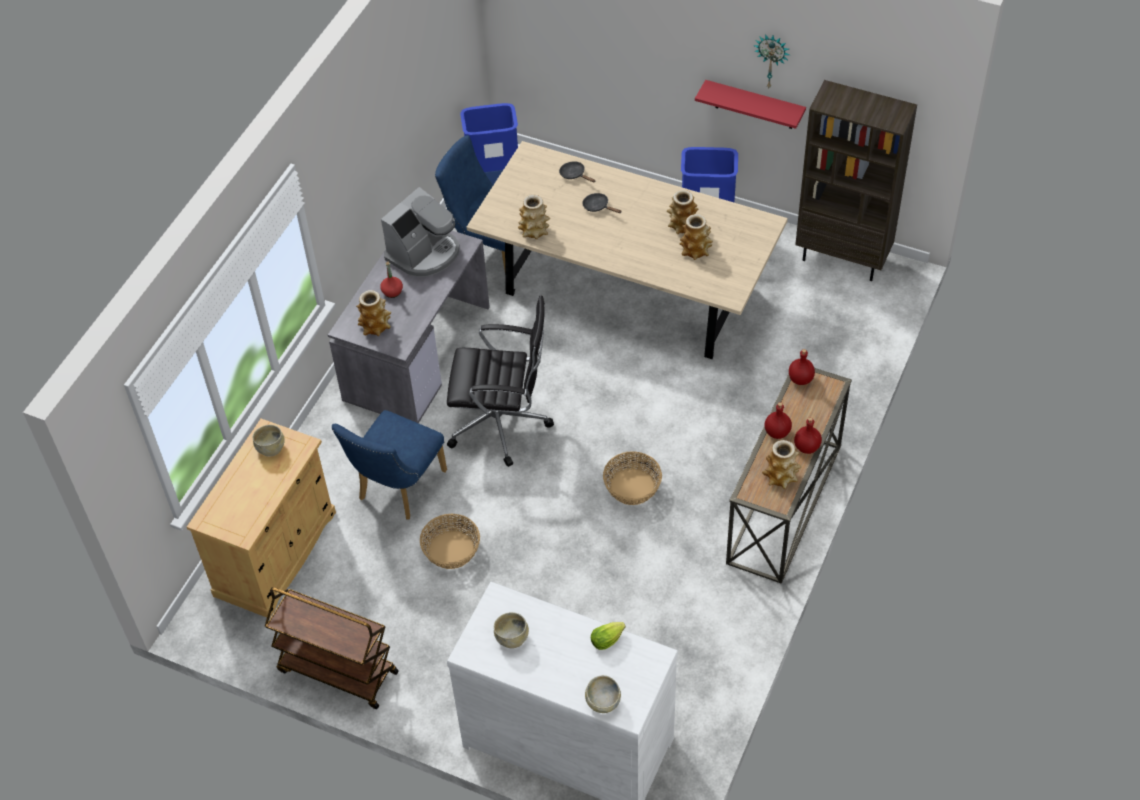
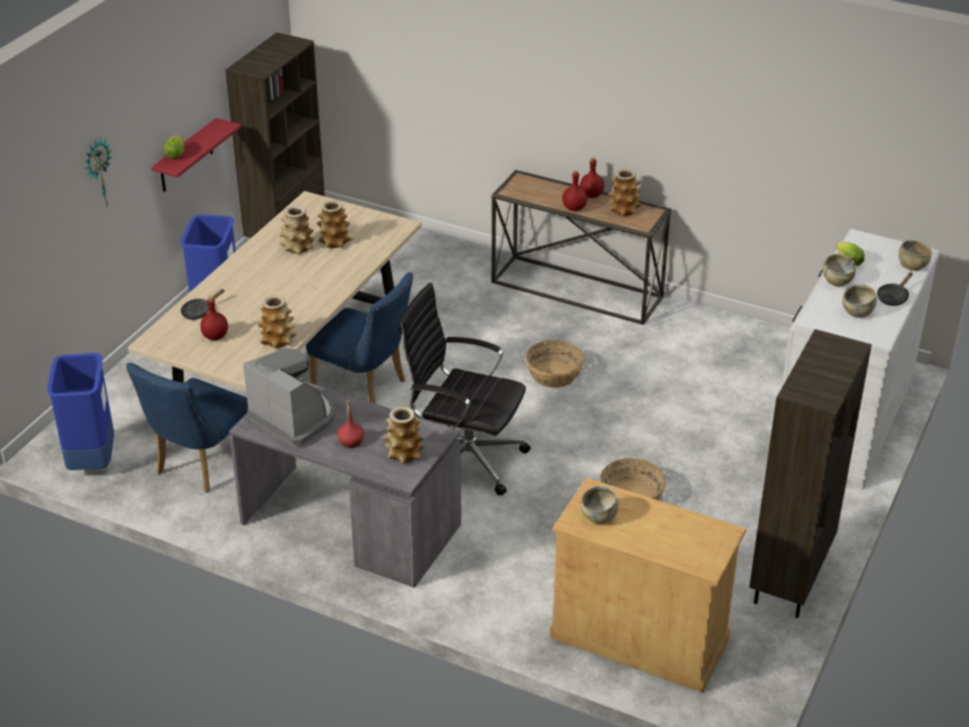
camera: 90 degrees left, 15 degrees down
(337, 672) = (791, 581): brown cart -> brown bookcase
(397, 489) = (549, 538): blue chair -> blue chair (365, 388)
(502, 423) = (464, 459): black office chair -> black office chair turned 75 degrees counterclockwise
(569, 625) = (837, 281): none -> beige bowl
(598, 207) = (254, 297): black frying pan -> black frying pan (893, 297)
(730, 91) = (176, 154): none -> lettuce
(771, 60) = (187, 91): wall clock -> wall clock (98, 173)
(800, 379) = (513, 193): red bottle -> red bottle (216, 336)

